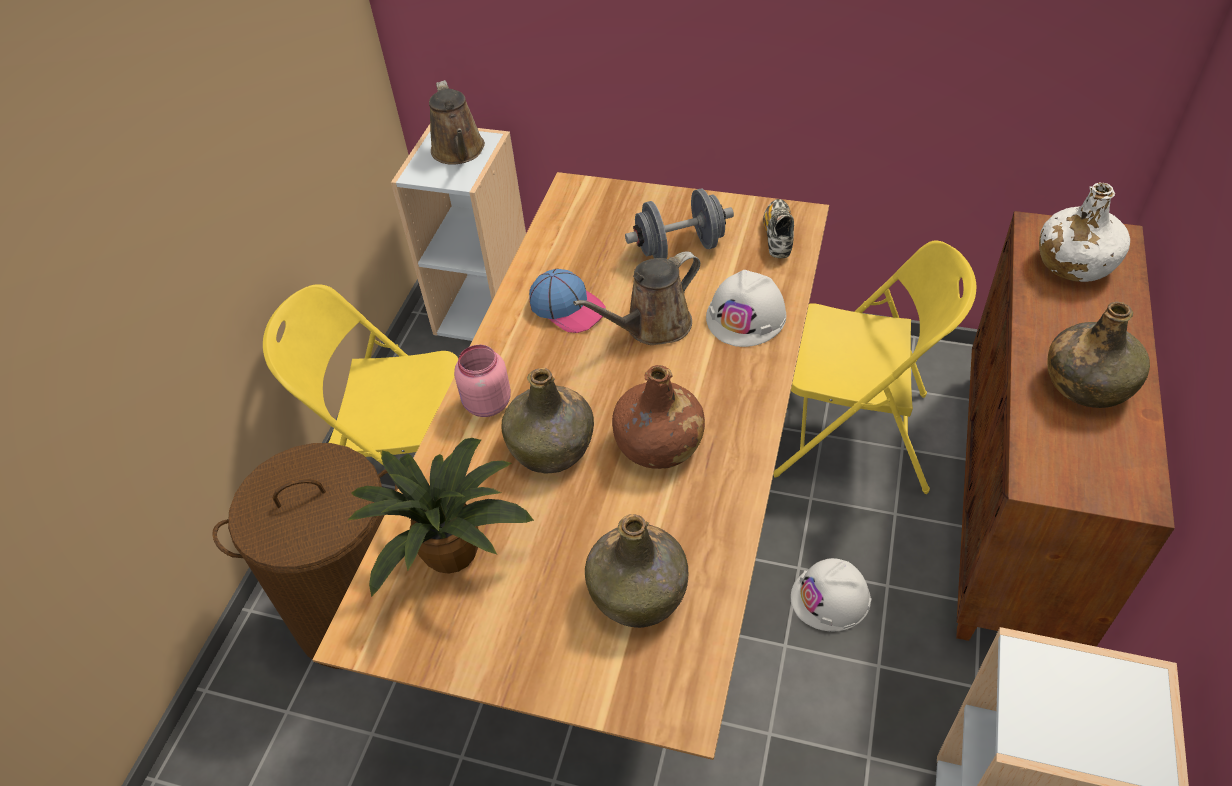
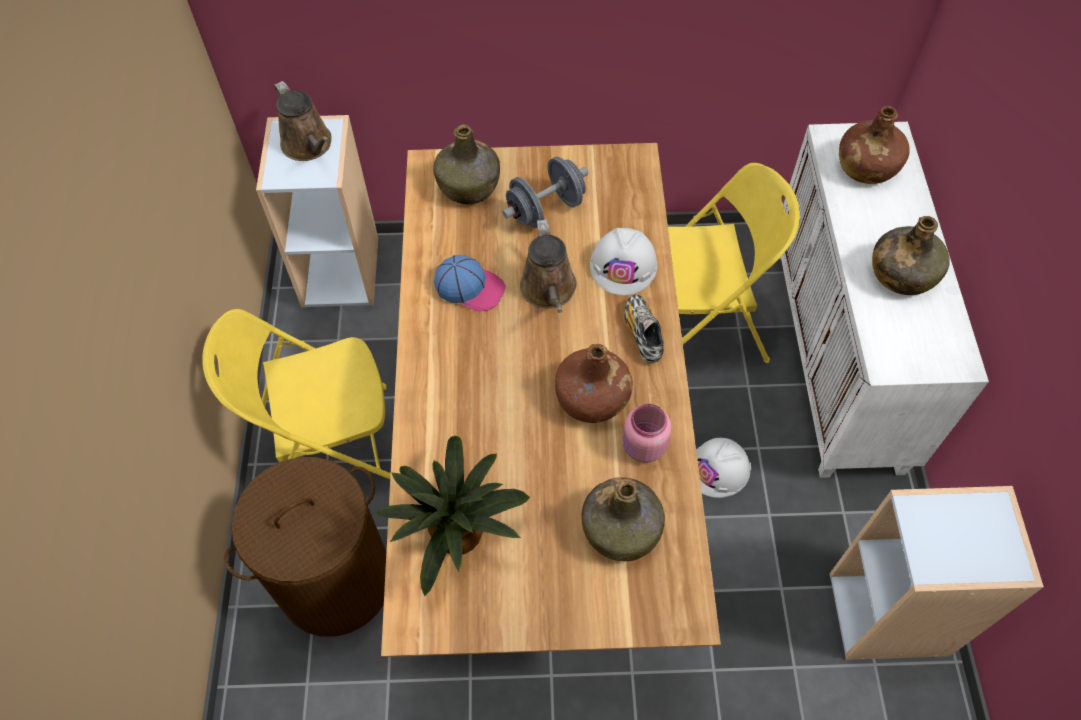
camera: 20 degrees left, 10 degrees up
(486, 404) = (434, 395): pink jar -> pink jar (643, 447)
(552, 447) = (506, 421): green bottle -> green bottle (469, 186)
(652, 326) = (549, 291): brown watering can -> brown watering can turned 45 degrees counterclockwise
(778, 236) = (625, 182): shoe -> shoe (642, 333)
(1017, 506) = (838, 357): brown cabinet -> white cabinet
(1074, 263) = (866, 166): white bottle -> brown bottle

